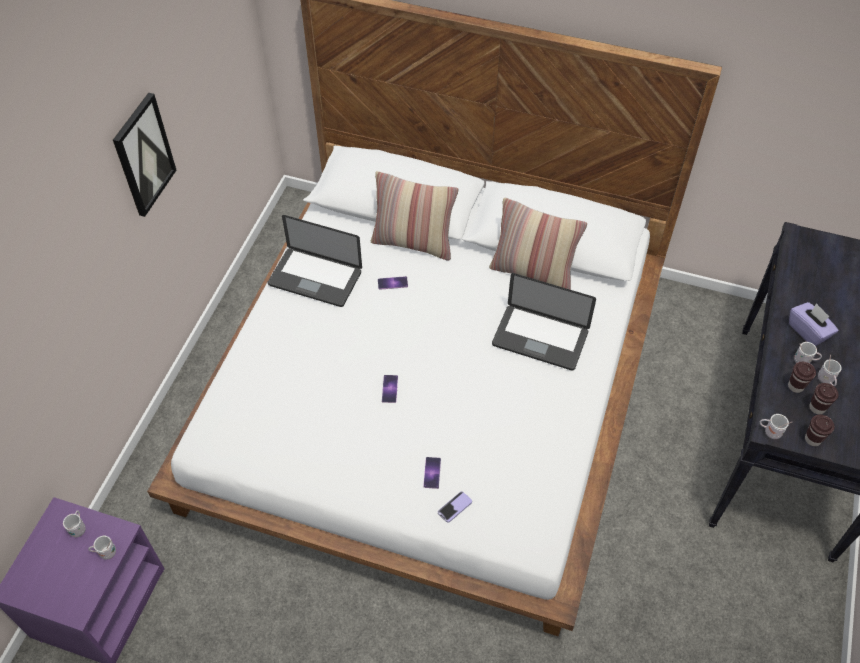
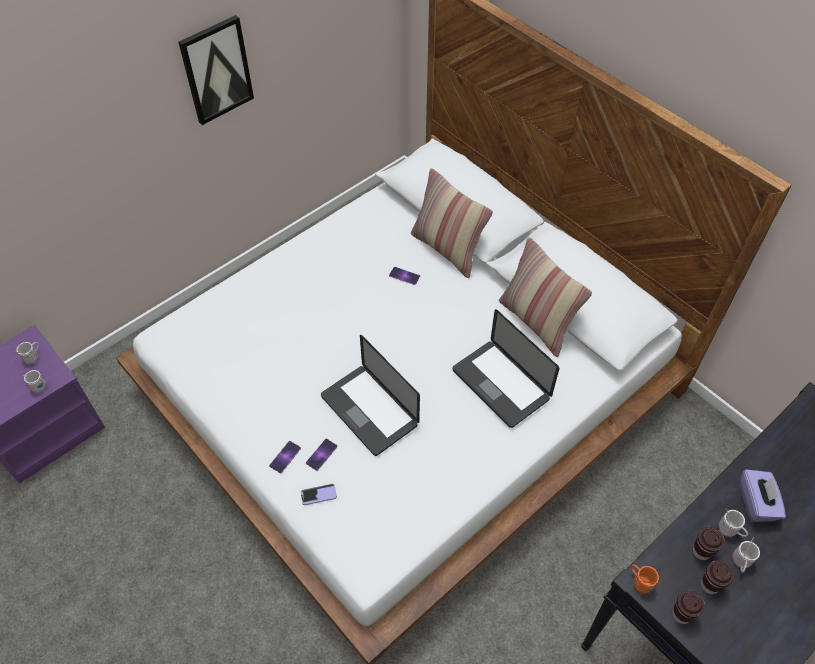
camera: 30 degrees right, 0 degrees up
(315, 278) = (343, 243): laptop -> laptop (369, 410)
(390, 389) = (338, 364): phone -> phone (285, 457)
(770, 432) = (639, 582): white mug -> orange mug

